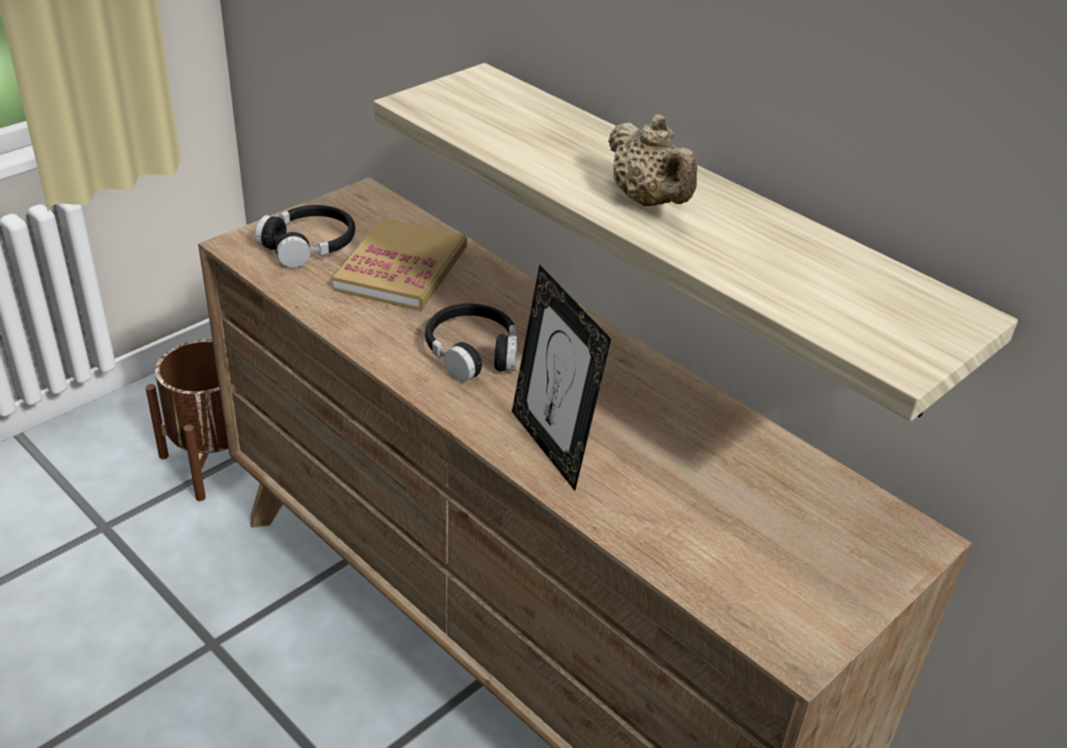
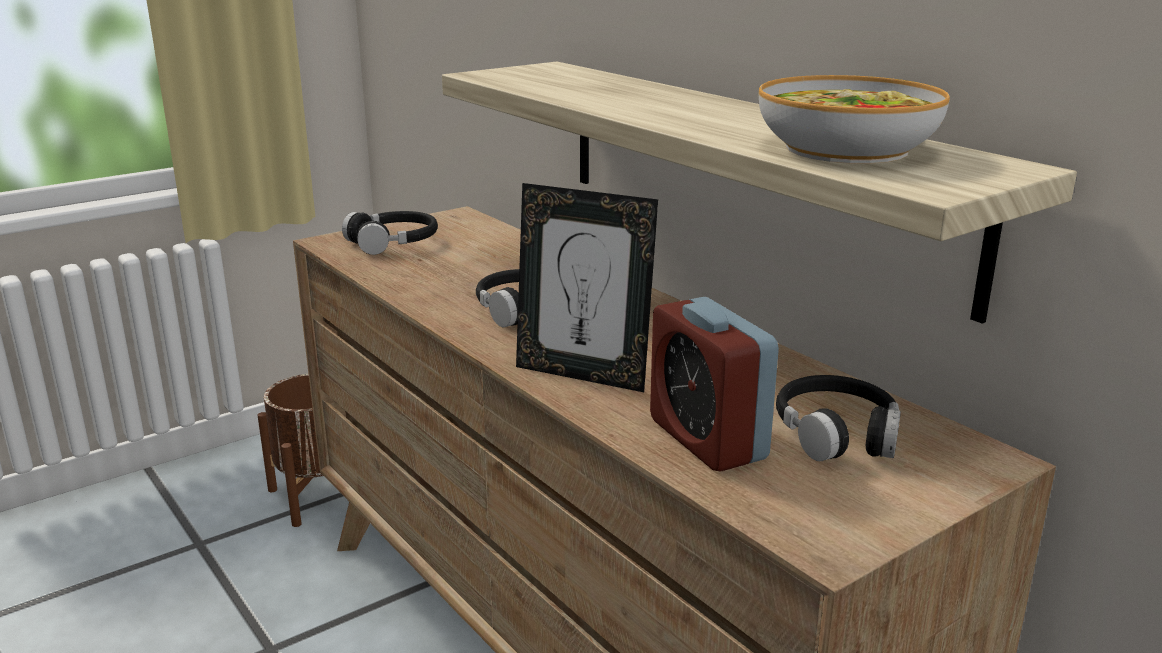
camera: 10 degrees right, 15 degrees down
(402, 269) = (475, 258): book -> none
(551, 446) = (583, 374): picture frame -> picture frame turned 45 degrees counterclockwise
(648, 201) = (681, 113): beige teapot -> none
(679, 529) = (707, 439): none -> alarm clock
(790, 514) = (837, 433): none -> black headphones
(817, 282) = (846, 149): none -> bowl

